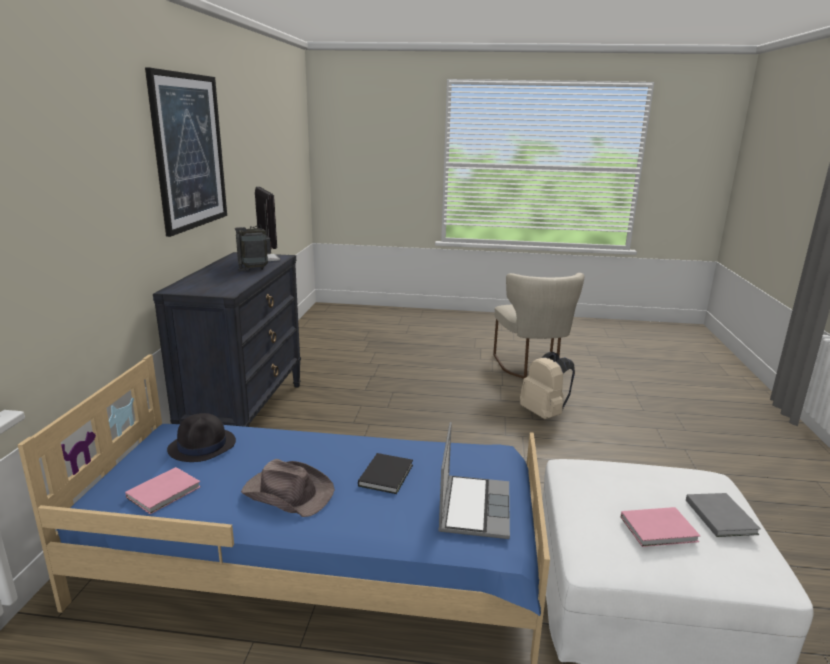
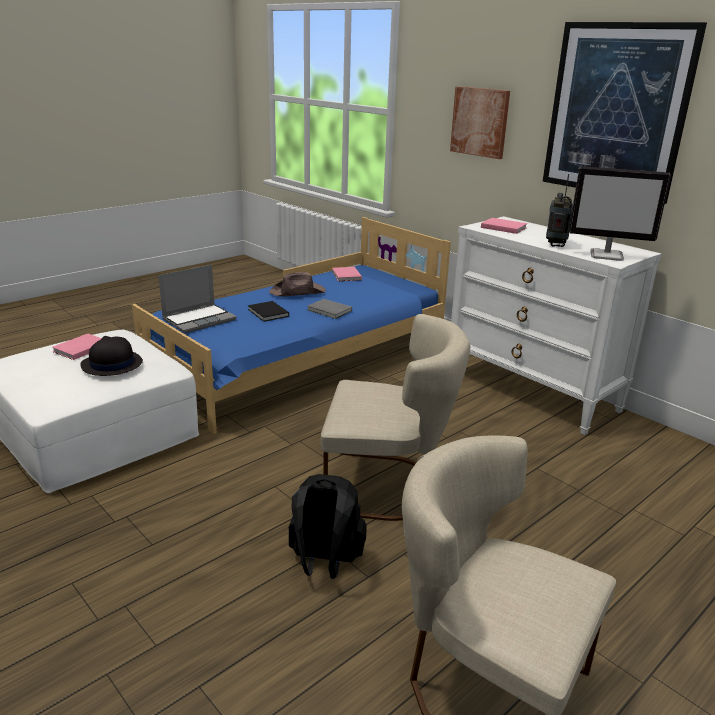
camera: 130 degrees right, 5 degrees up
(98, 195) = (480, 122): none -> picture
(202, 446) = (382, 288): black hat -> black hat (111, 364)
(213, 286) = (502, 227): none -> pink book
(245, 415) = (532, 391): black dresser -> white dresser
(458, 422) = (388, 487): none -> beige chair
(473, 507) = (199, 319): laptop -> laptop turned 90 degrees counterclockwise
(544, 414) = (324, 564): beige backpack -> black backpack
(720, 515) = (38, 371): grey book -> grey book (330, 311)

